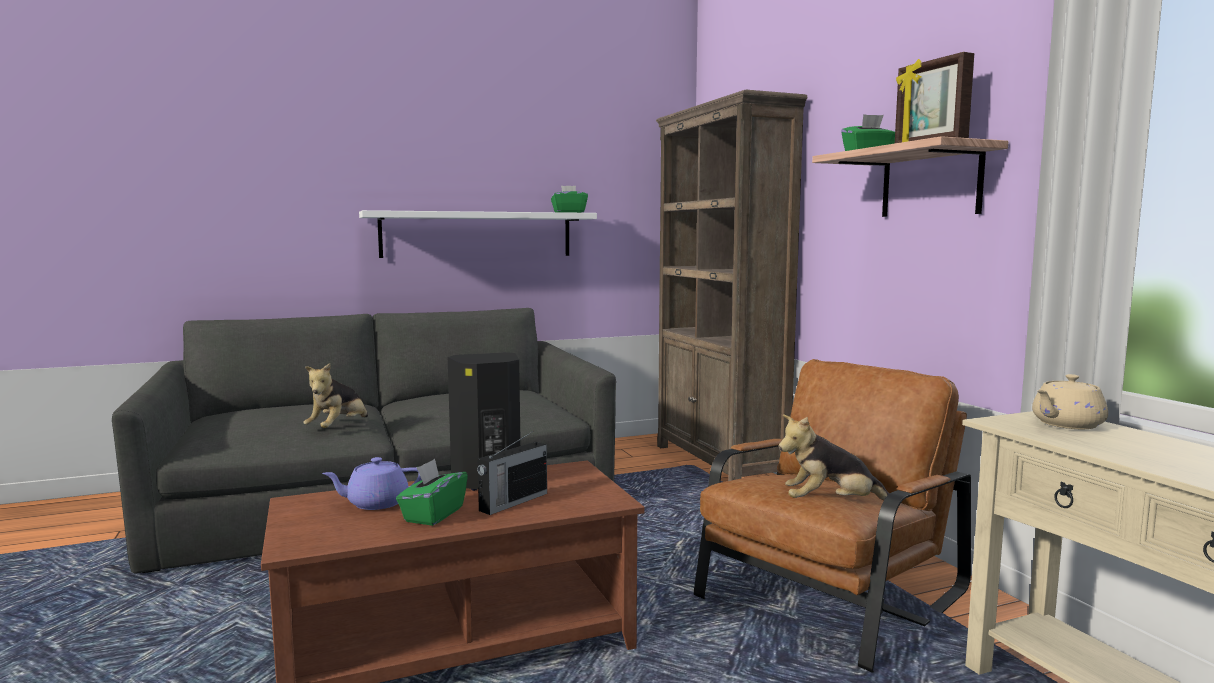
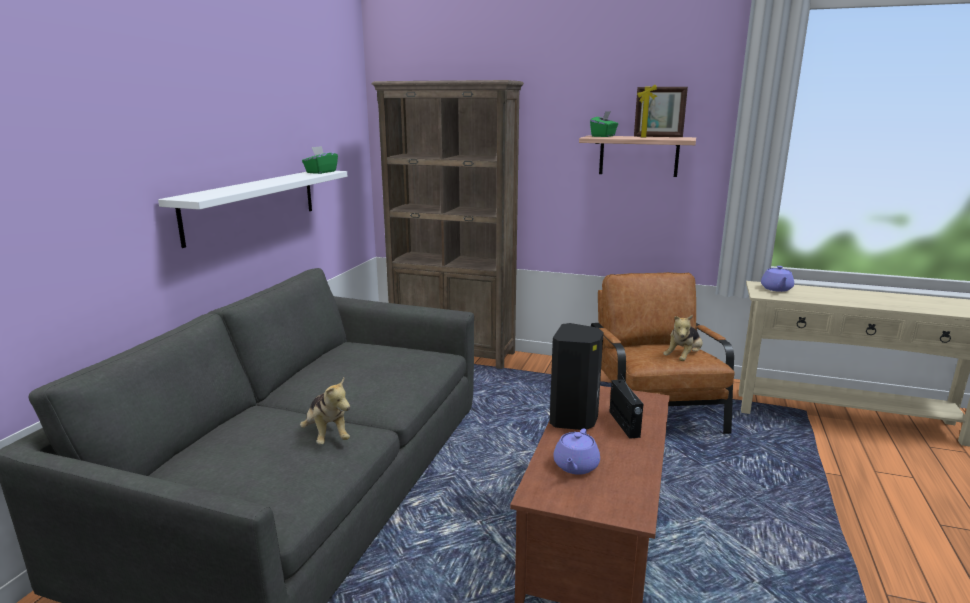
camera: 50 degrees left, 10 degrees up
(433, 514) = (621, 453): green tissue box -> none
(1066, 424) = (776, 289): beige teapot -> purple teapot

